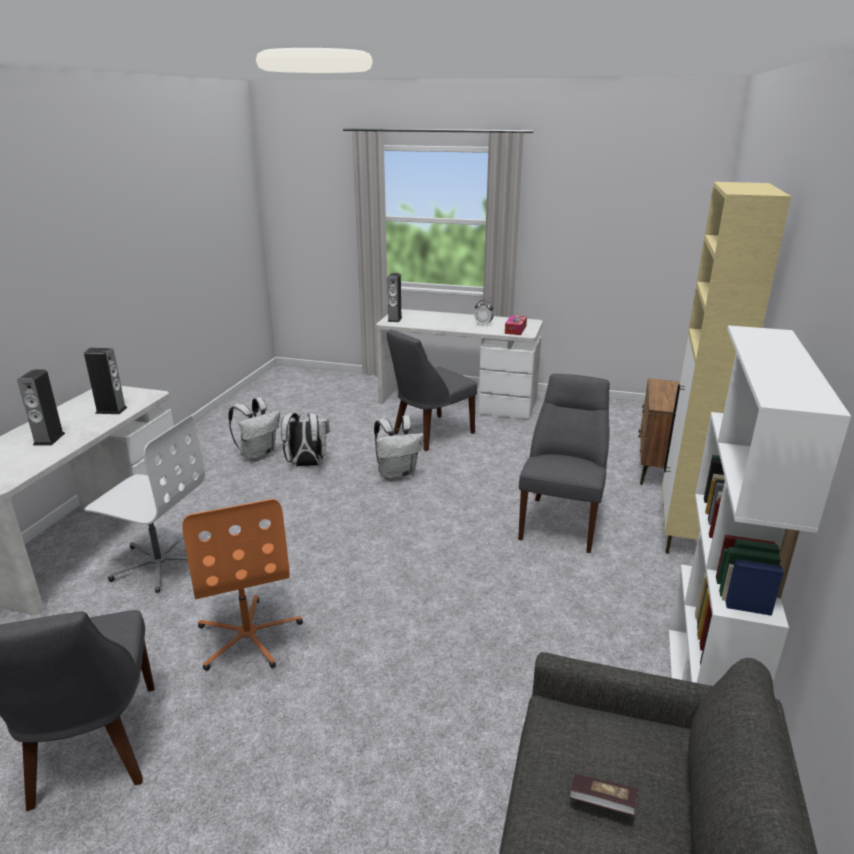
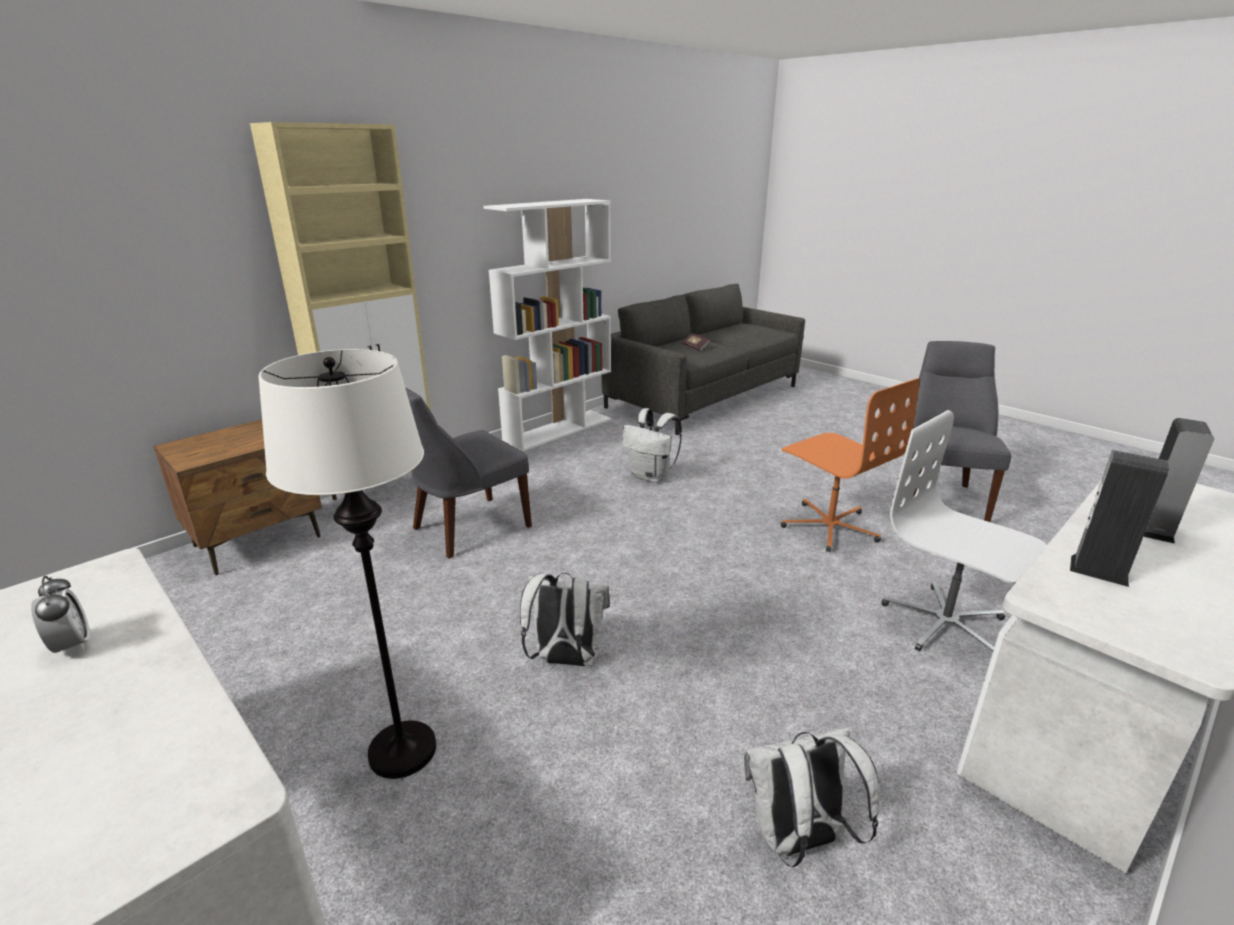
camera: 150 degrees left, 0 degrees up
(249, 636) = (830, 526): orange office chair -> orange office chair turned 135 degrees clockwise
(306, 465) = (700, 752): white backpack -> white backpack (651, 476)
(394, 319) = (175, 819): speaker -> none
(430, 434) = (403, 751): grey chair -> white floor lamp
(515, 330) = (88, 588): tissue box -> none

